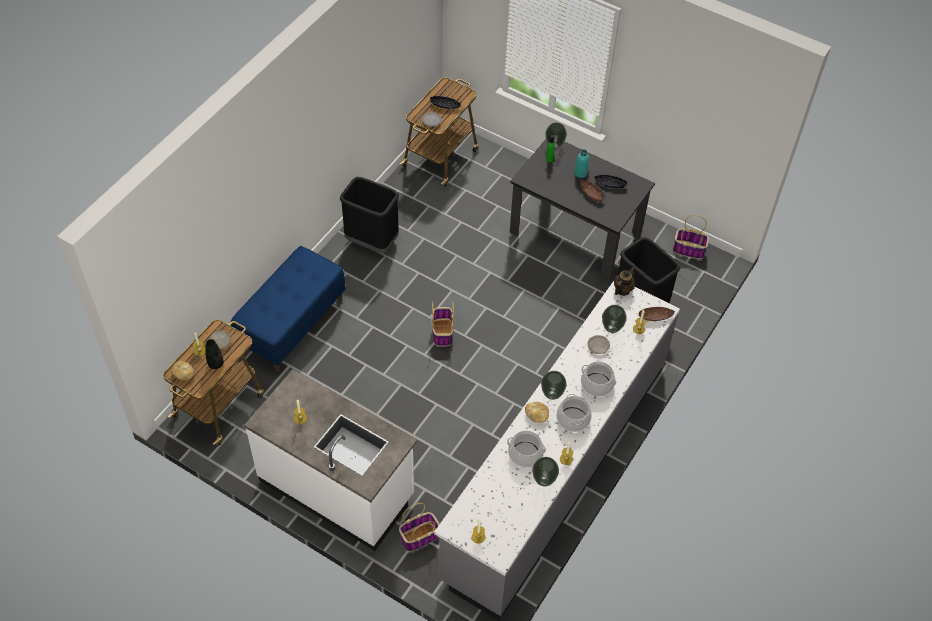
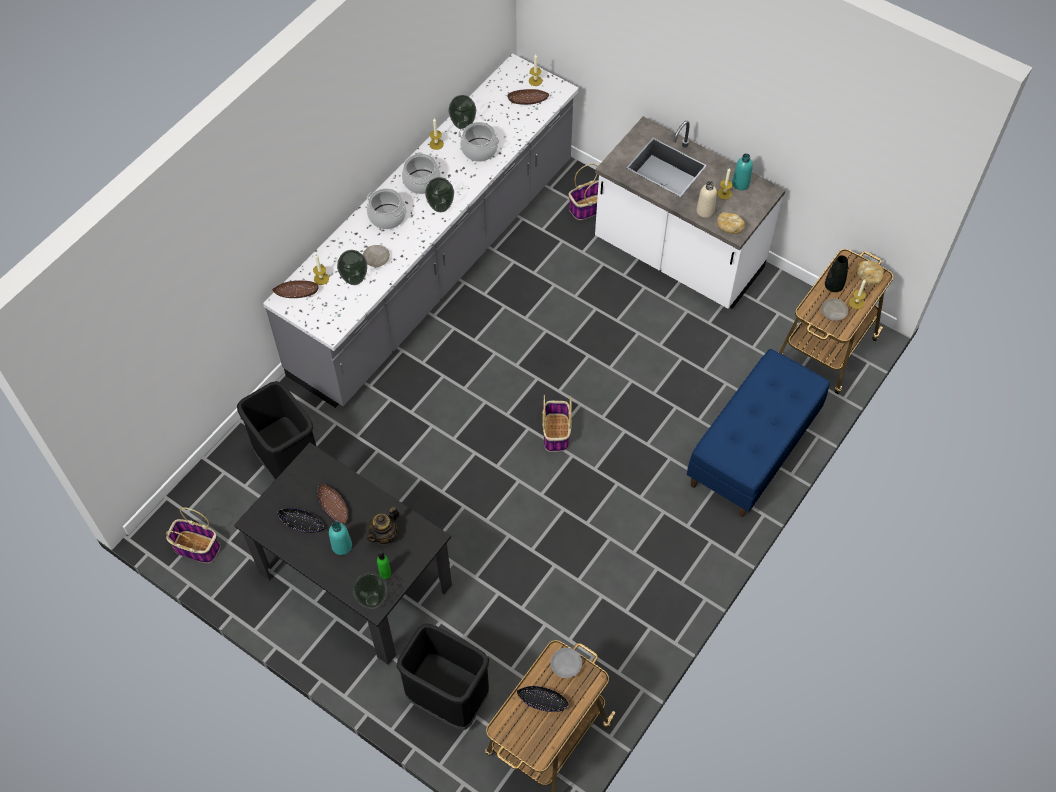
camera: 175 degrees left, 5 degrees up
(284, 428) = (740, 183): none -> turquoise bottle
(319, 400) = (705, 211): none -> beige bottle
(372, 241) = (653, 577): black trash can -> black trash can (447, 699)
(484, 512) = (528, 100): none -> brown bowl
(537, 415) = (461, 187): bread -> bread (729, 227)
(622, 290) = (329, 329): teapot -> teapot (384, 535)

